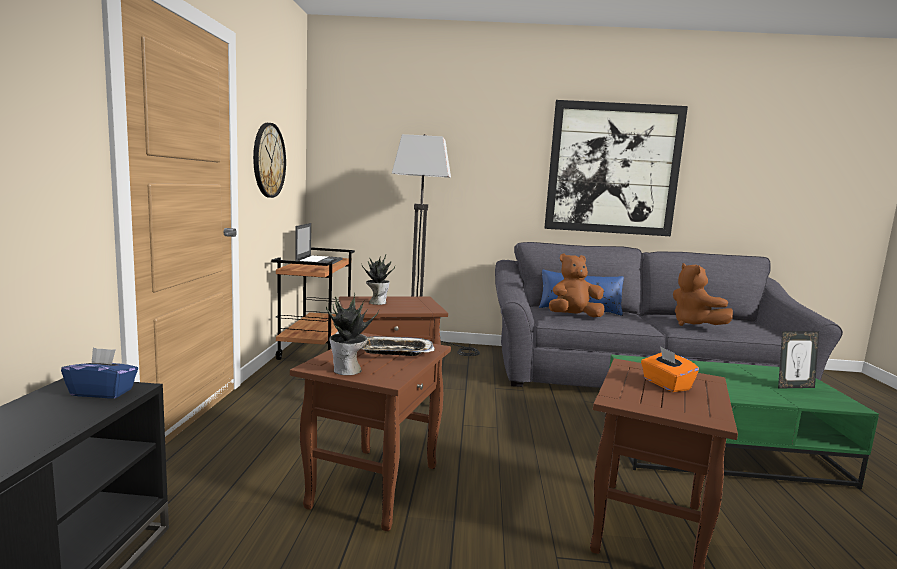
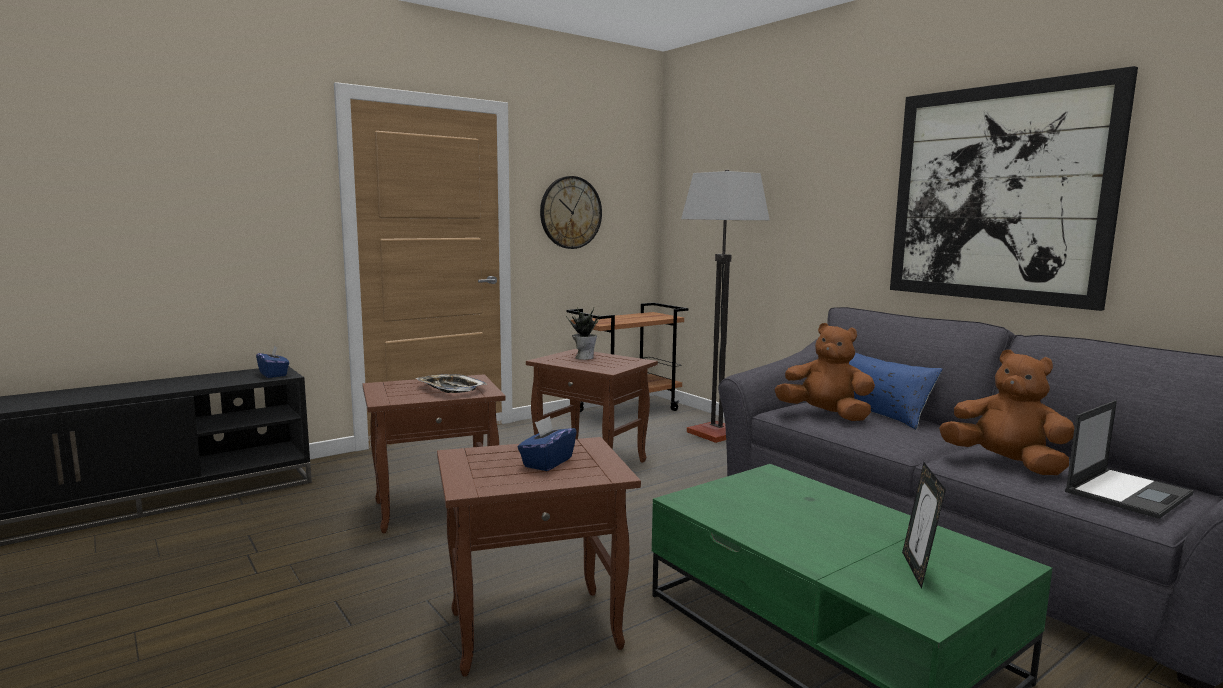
camera: 50 degrees right, 0 degrees up
(319, 261) = (639, 316): laptop -> laptop (1128, 492)
(348, 371) = (383, 391): potted plant -> none
(666, 385) = (547, 462): orange tissue box -> blue tissue box
(694, 324) = (1005, 463): brown plush toy -> brown plush toy turned 105 degrees clockwise
(793, 386) = (918, 570): picture frame -> picture frame turned 60 degrees clockwise

